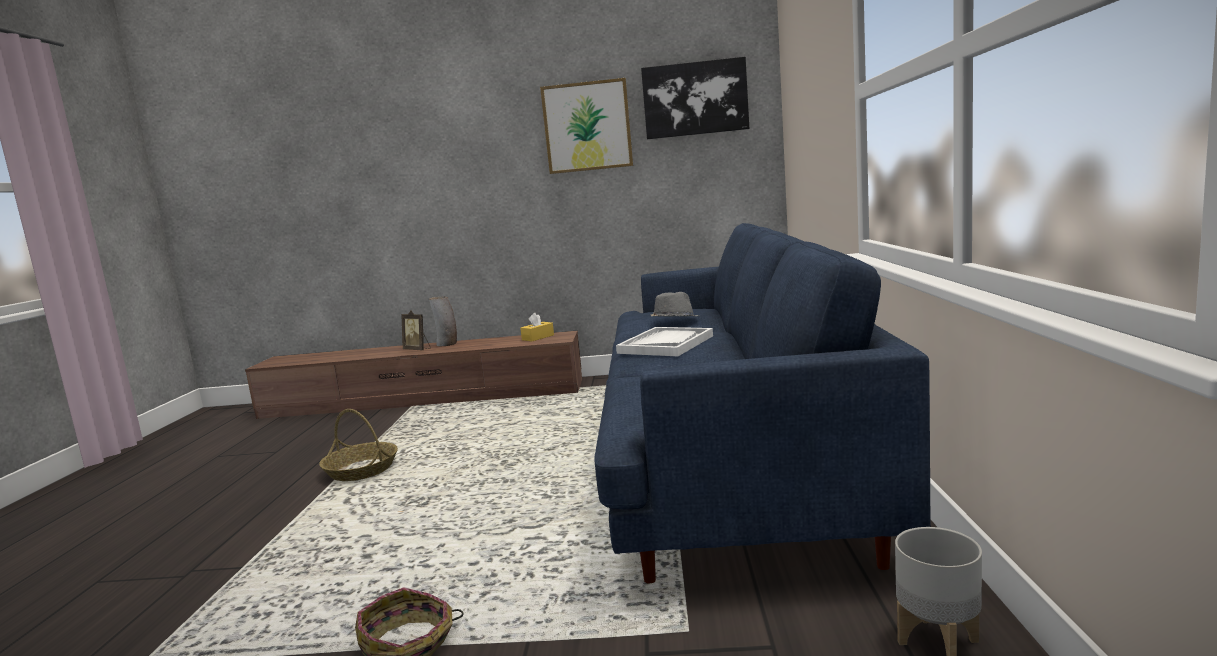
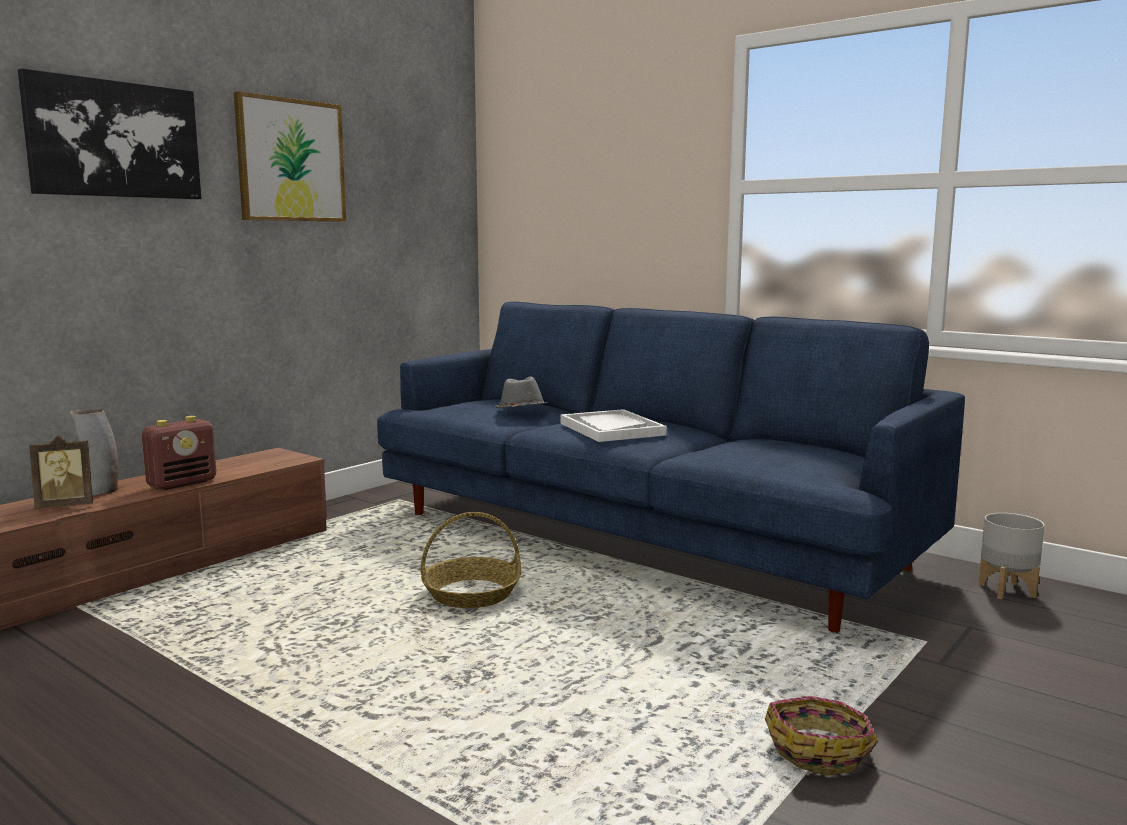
camera: 55 degrees left, 0 degrees up
(362, 470) = (268, 687): basket -> basket (472, 593)
(480, 346) = (182, 483): none -> radio
(538, 337) = (247, 461): yellow tissue box -> none
(695, 99) = (405, 149): picture -> picture (114, 139)

